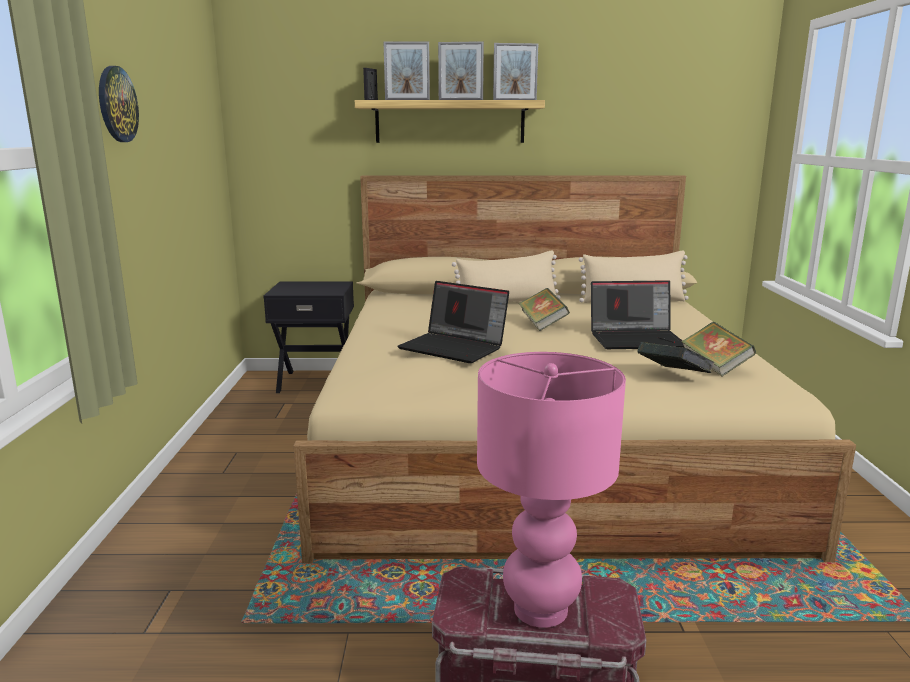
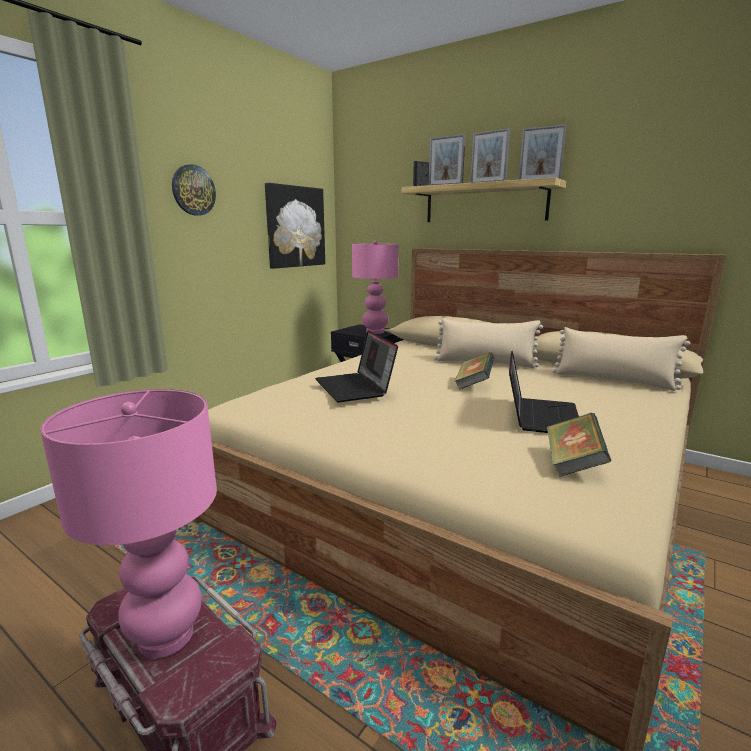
camera: 35 degrees right, 0 degrees up
(198, 151) = (295, 227): none -> picture
(323, 288) = (375, 332): none -> pink table lamp
(637, 339) = (540, 416): laptop -> laptop turned 105 degrees counterclockwise
(673, 376) = (502, 461): book -> none

